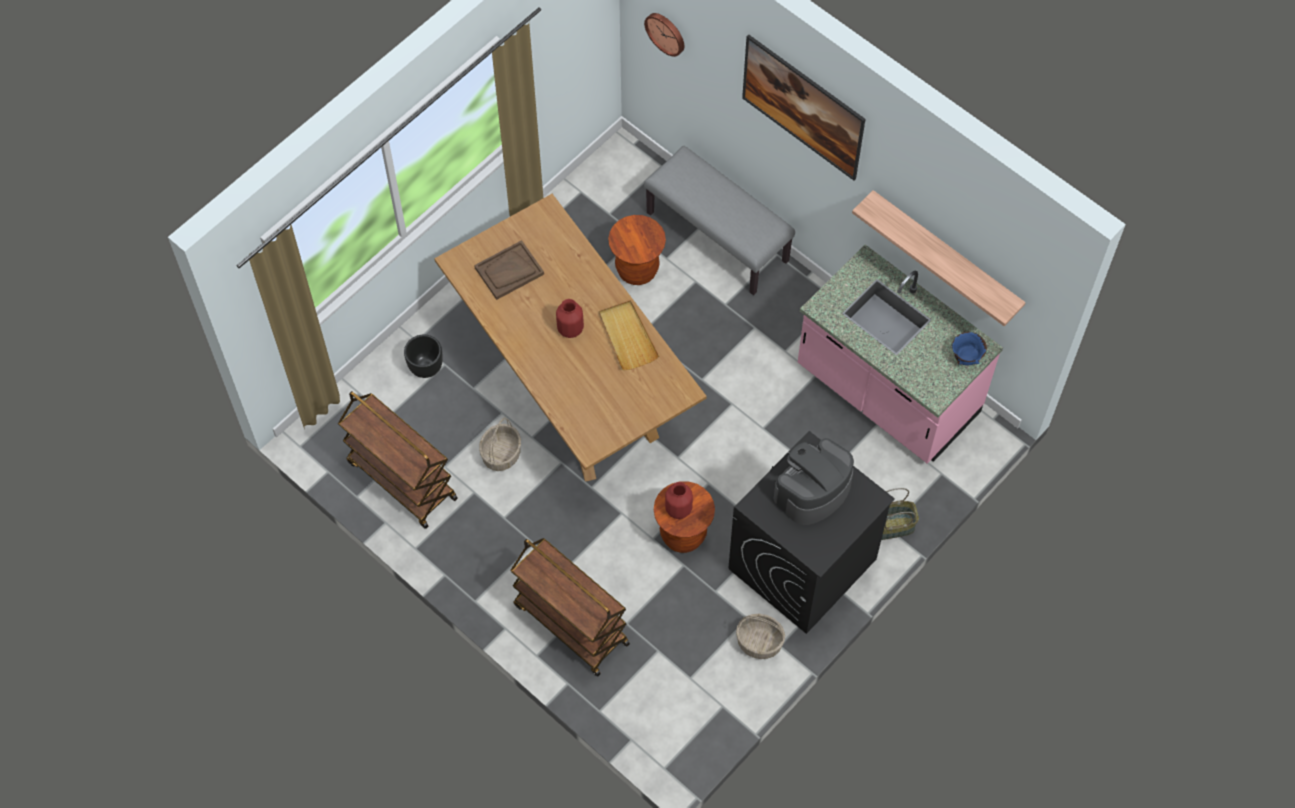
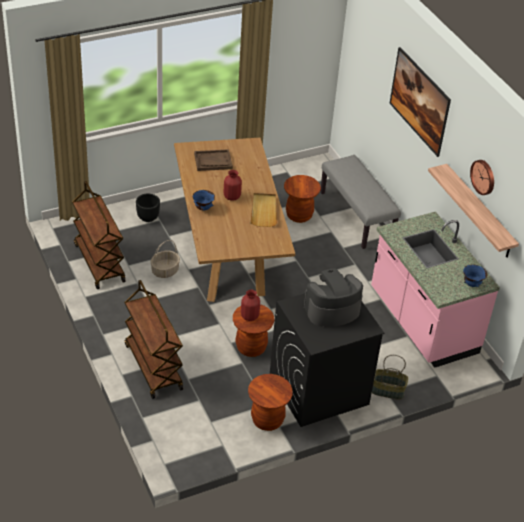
camera: 20 degrees right, 20 degrees down
(541, 368) = (203, 208): none -> blue bowl
(666, 33) = (360, 62): wall clock -> wall clock (483, 177)
(760, 642) = (267, 420): basket -> brown stool

